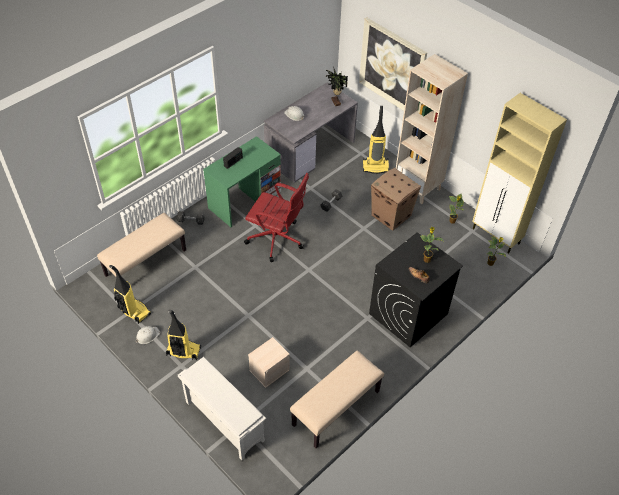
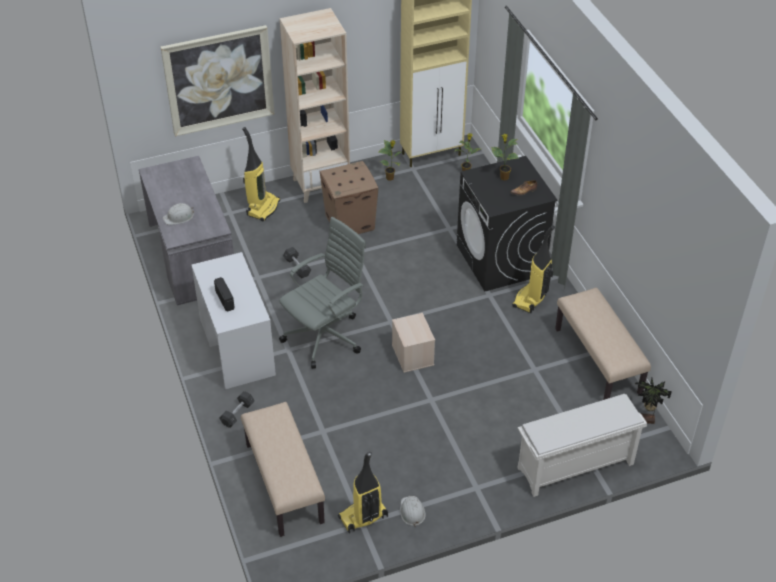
camera: 65 degrees left, 5 degrees down
(183, 352) = (456, 480): vacuum cleaner -> vacuum cleaner (531, 299)
(244, 200) = (236, 347): green desk -> white desk
(269, 369) = (521, 403): beige storage box -> beige storage box (412, 354)
(277, 240) = (325, 336): red office chair -> grey office chair
(335, 102) = (184, 174): potted plant -> potted plant (645, 421)

